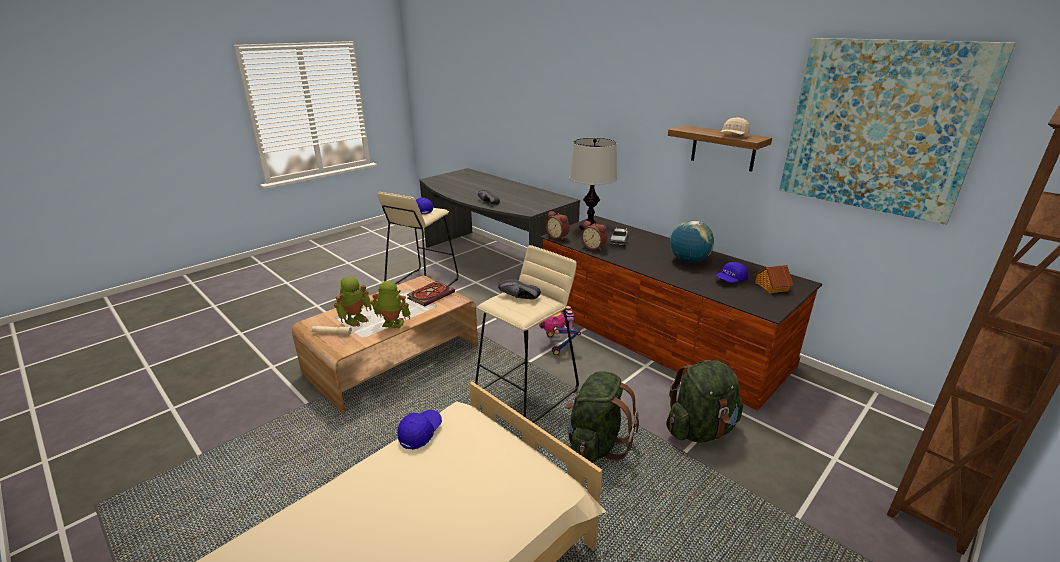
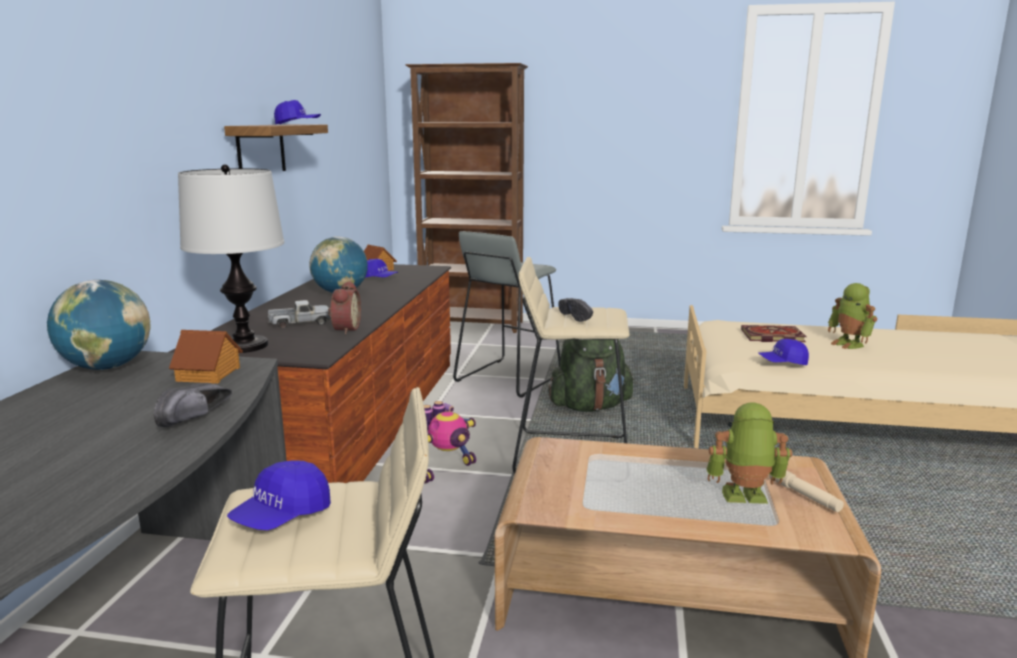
camera: 125 degrees left, 10 degrees down
(392, 324) = (694, 461): toy robot -> toy robot (849, 344)
(431, 295) = (567, 473): book -> book (771, 336)
(526, 207) = (209, 374): none -> toy house
(555, 197) = (107, 367): none -> globe
(558, 236) = (320, 354): alarm clock -> none
(700, 430) = (507, 378): green backpack -> grey stool
(733, 136) = (297, 124): beige cap -> blue cap
(879, 128) = (329, 99): picture -> none

